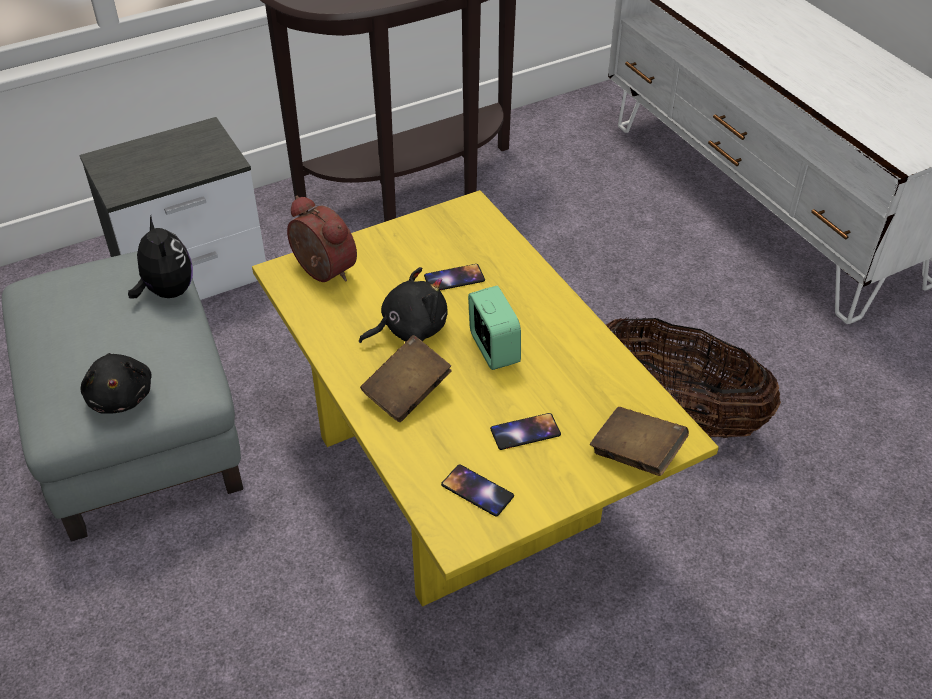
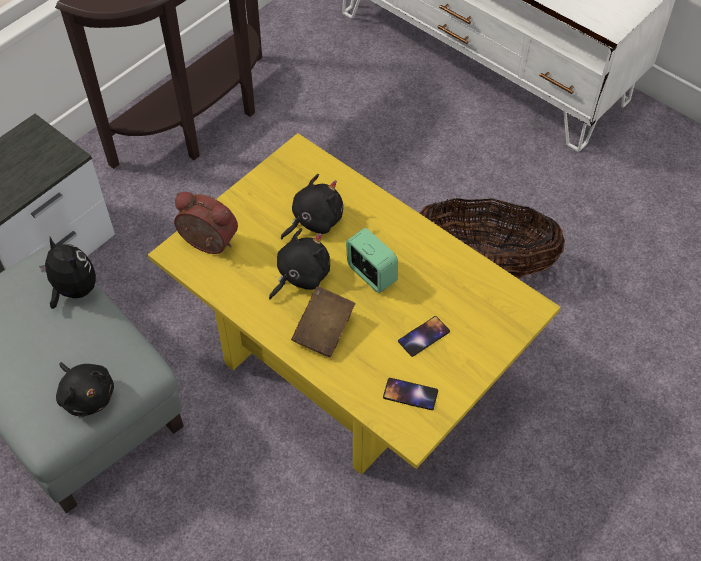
camera: 20 degrees left, 10 degrees up
(454, 278) = (314, 220): phone -> black plush toy
(636, 454) = (508, 330): brown book -> none

